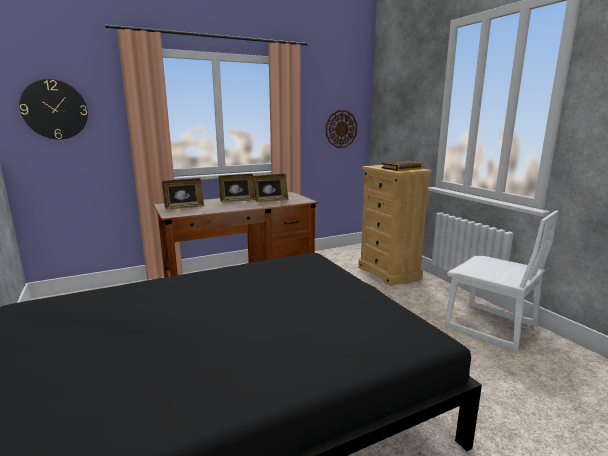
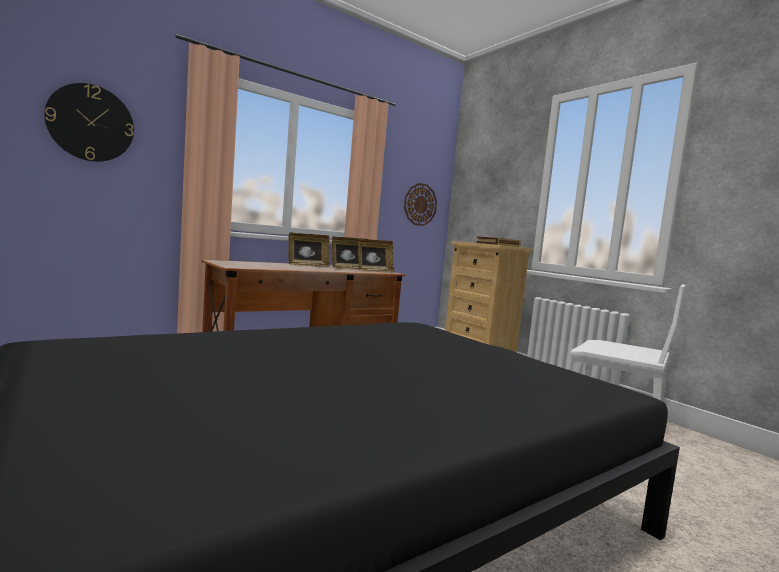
camera: 10 degrees left, 10 degrees down
(184, 207) = (246, 264): picture frame -> picture frame (374, 271)

